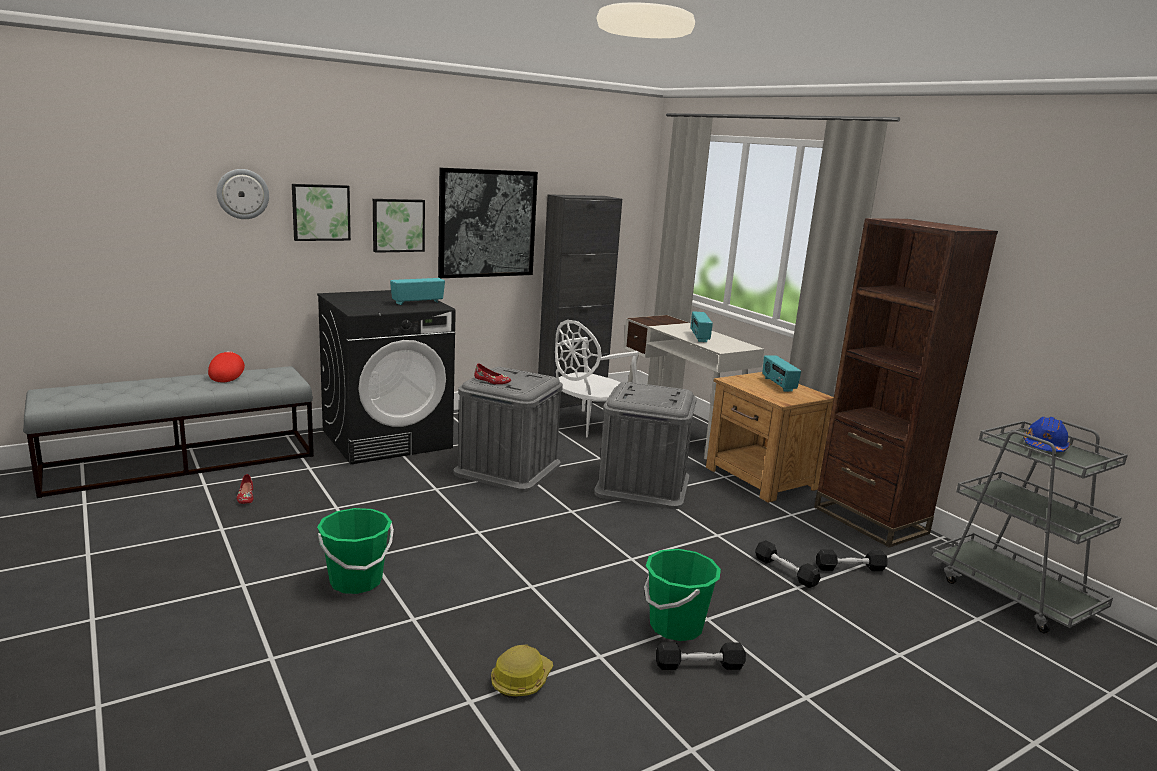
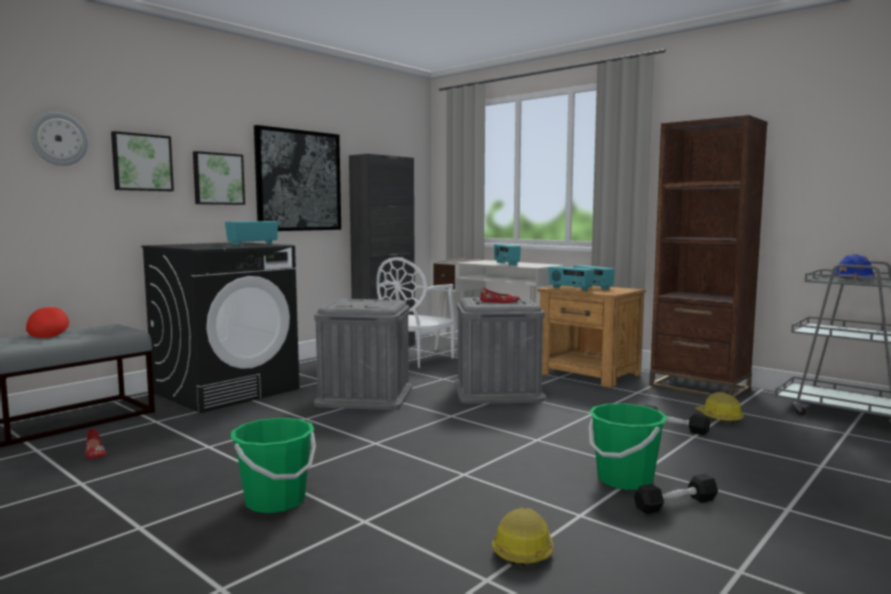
camera: 15 degrees left, 10 degrees down
(492, 381) = (346, 305): red shoe -> red shoe (499, 302)
(749, 384) = (570, 288): none -> radio
(850, 568) = (719, 418): black dumbbell -> hard hat

